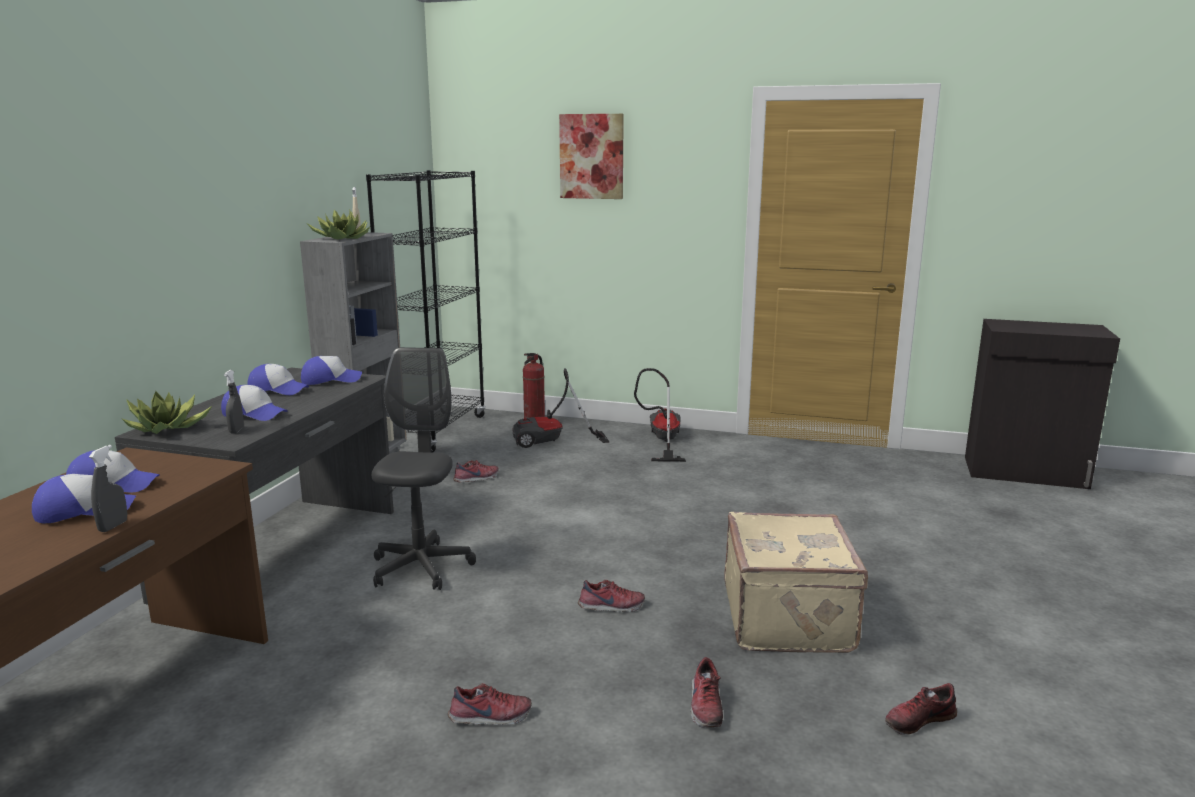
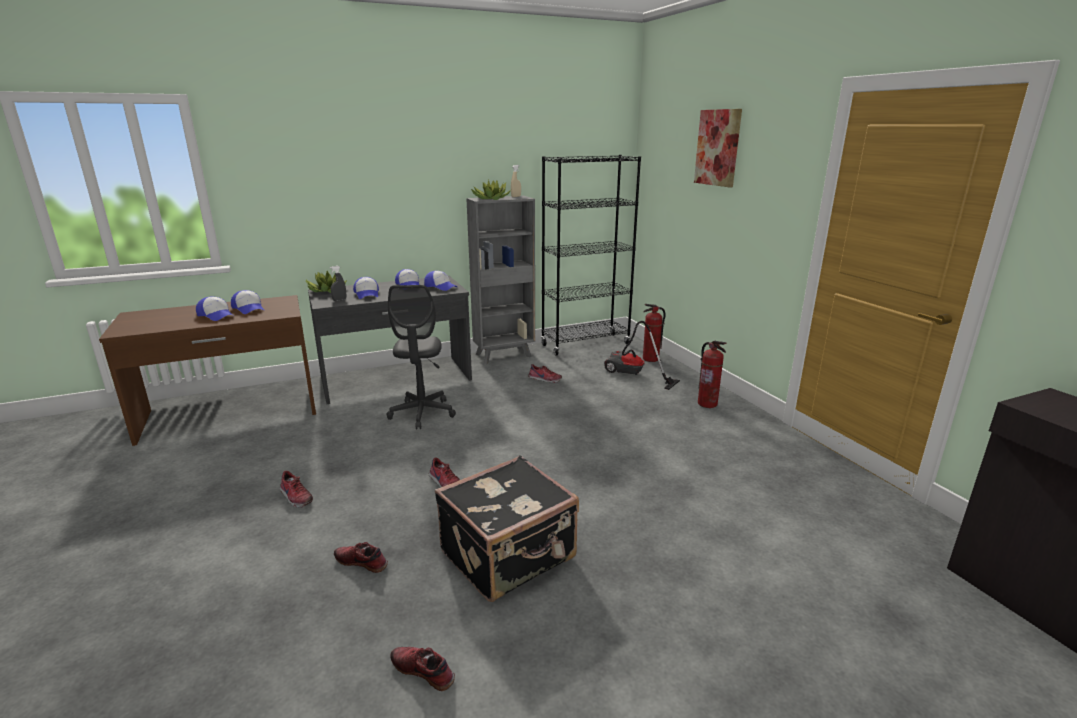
camera: 50 degrees right, 5 degrees up
(113, 526) = (203, 324): grey spray bottle -> none
(421, 567) = (422, 413): grey office chair -> grey office chair turned 120 degrees clockwise
(662, 441) = (707, 404): vacuum cleaner -> fire extinguisher
(704, 706) = (362, 562): shoe -> shoe turned 60 degrees clockwise
(789, 618) = (509, 556): beige suitcase -> black suitcase

